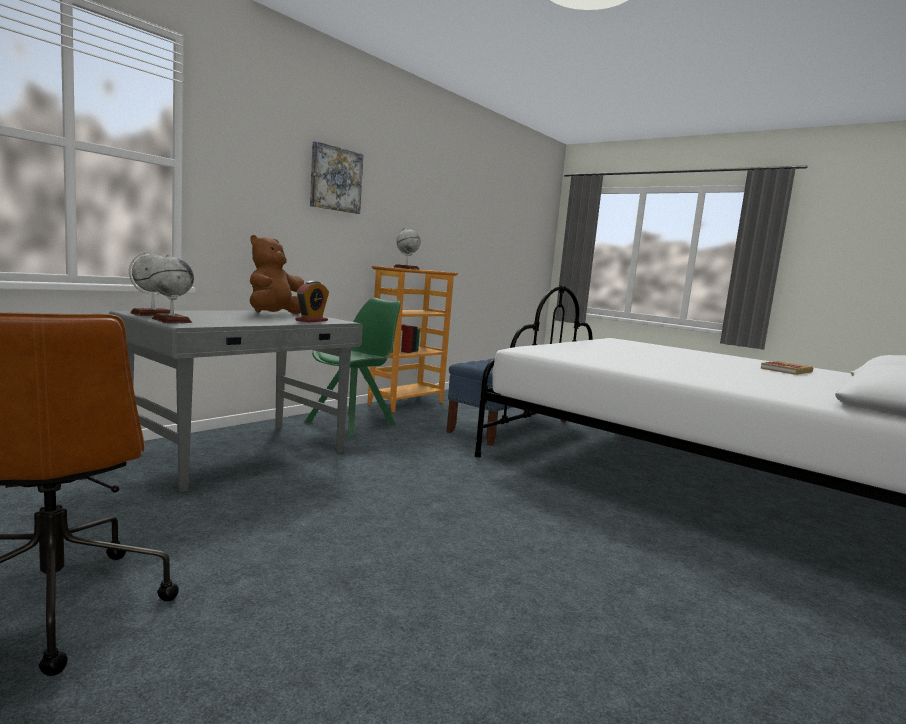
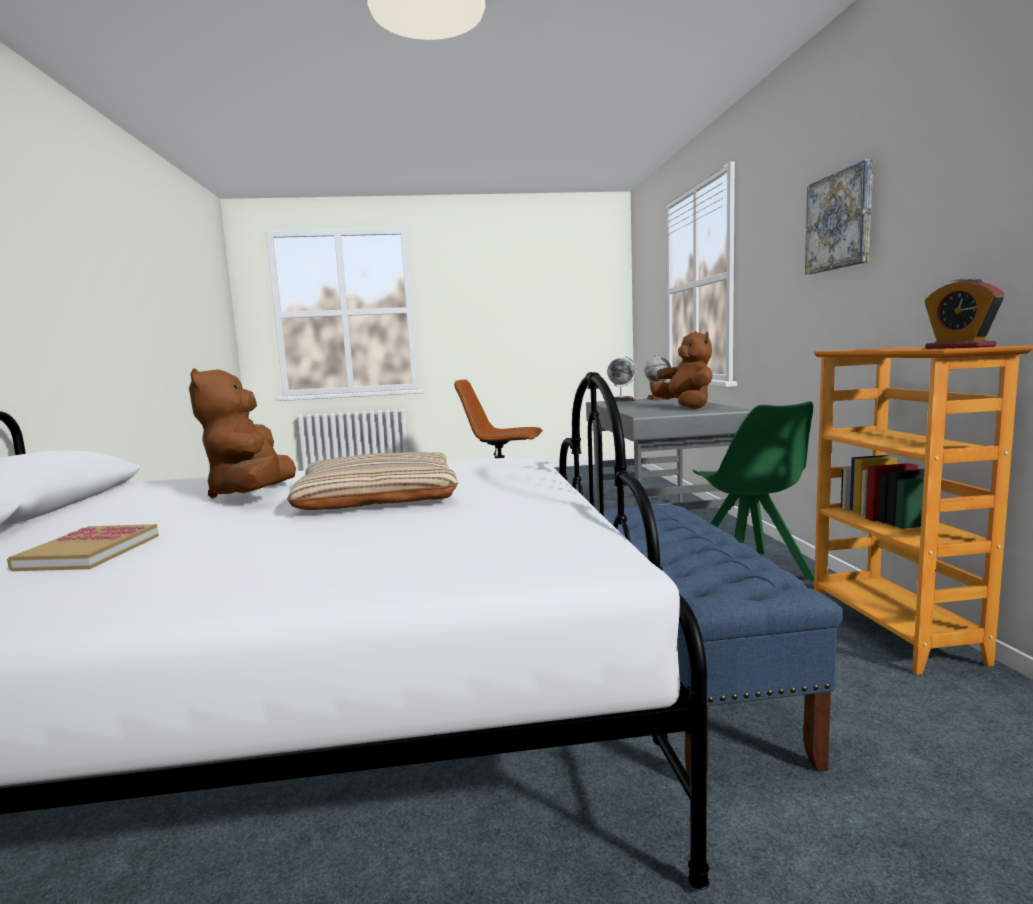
camera: 135 degrees right, 0 degrees up
(311, 320) = (640, 410): alarm clock -> alarm clock (959, 347)
(406, 268) = (874, 349): globe -> none
(647, 357) = (377, 494): none -> beige pillow
(718, 371) = (252, 495): none -> brown plush toy

